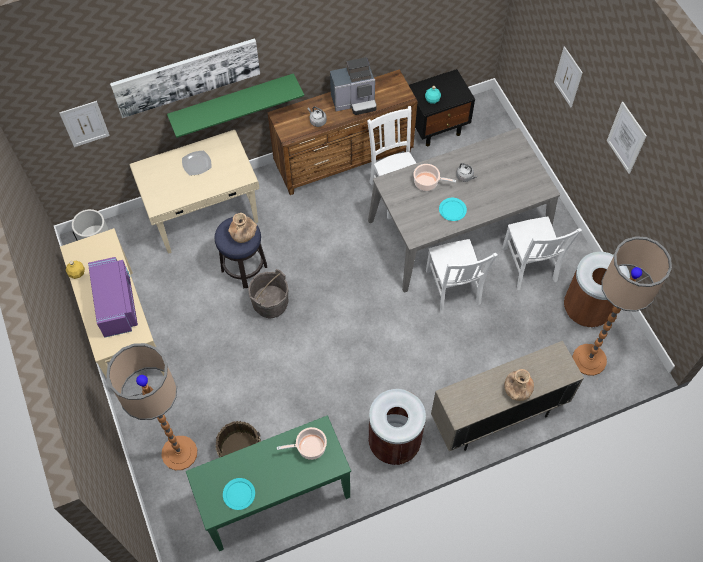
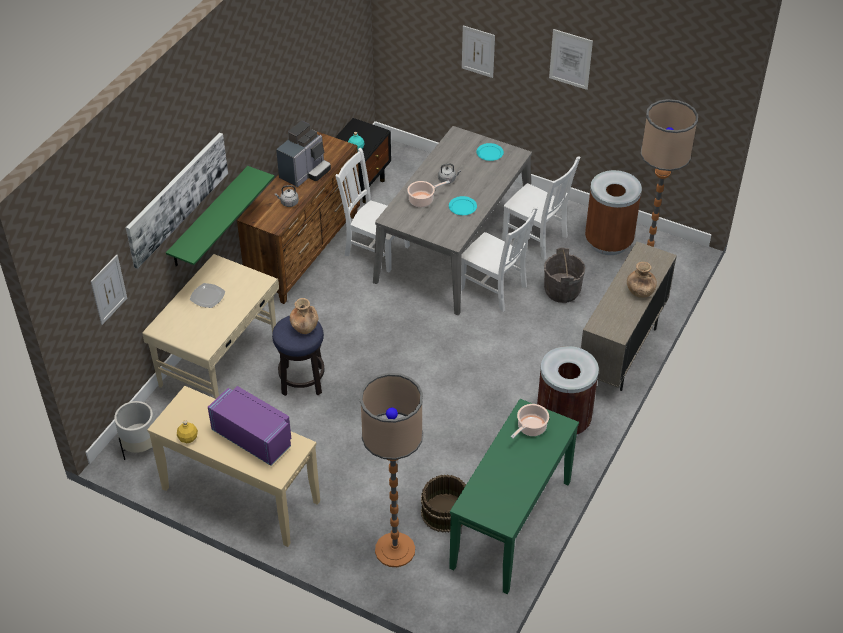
camera: 40 degrees left, 15 degrees down
(239, 494) = (511, 496): turquoise plate -> turquoise plate (490, 153)
(270, 304) = (355, 392): grey bucket -> grey bucket (562, 290)

